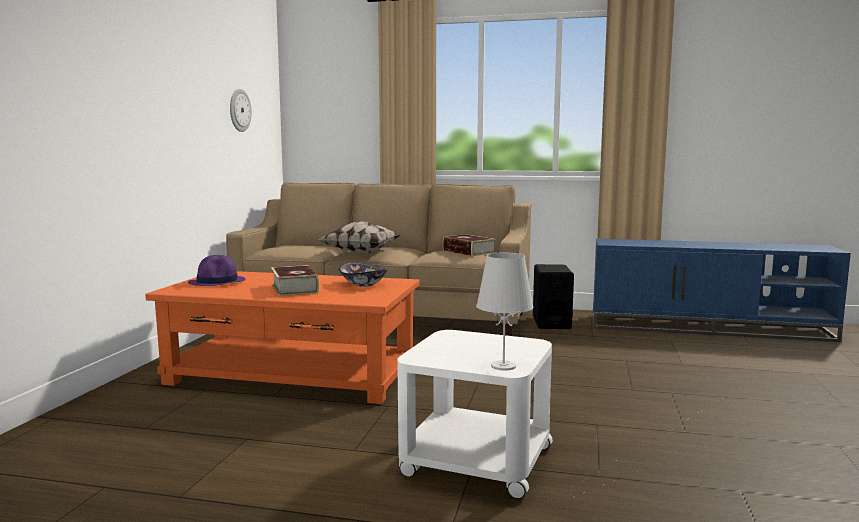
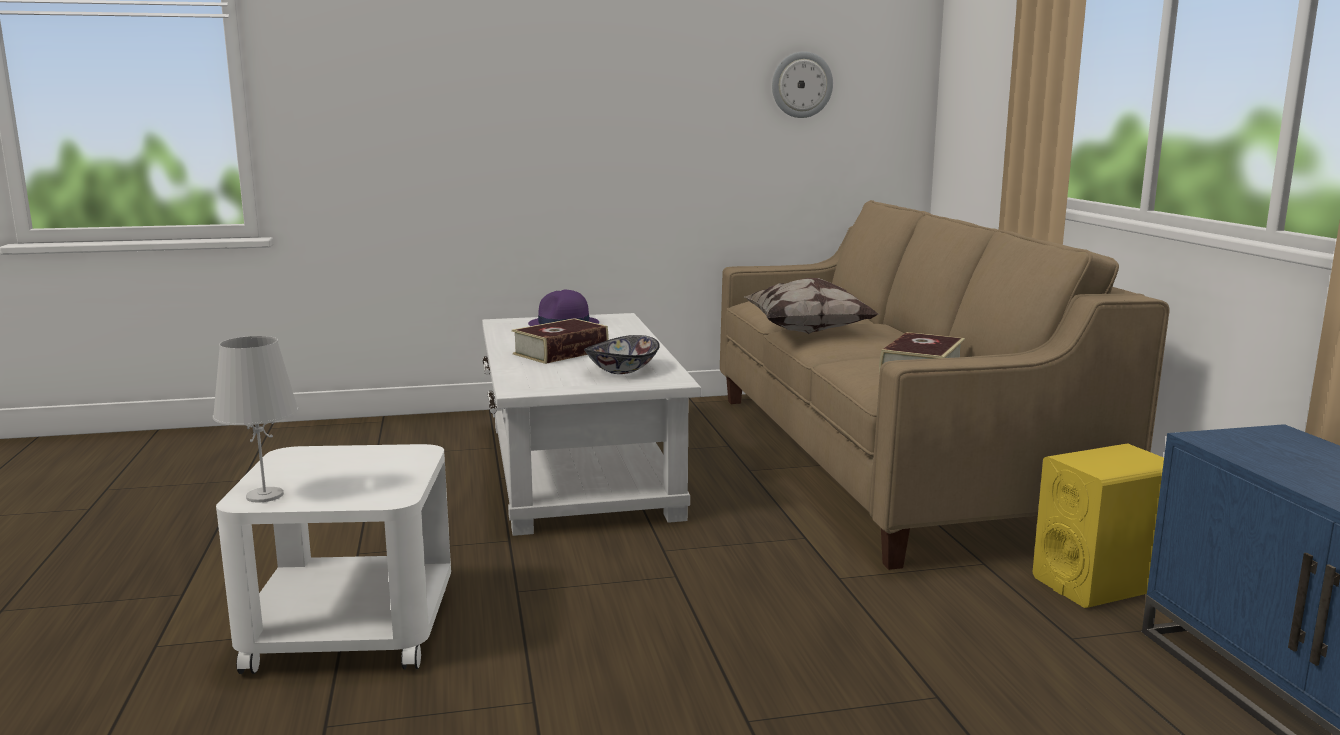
camera: 65 degrees right, 5 degrees up
(293, 374) = (579, 469): orange coffee table -> white coffee table
(551, 323) = (1100, 583): black speaker -> yellow speaker

